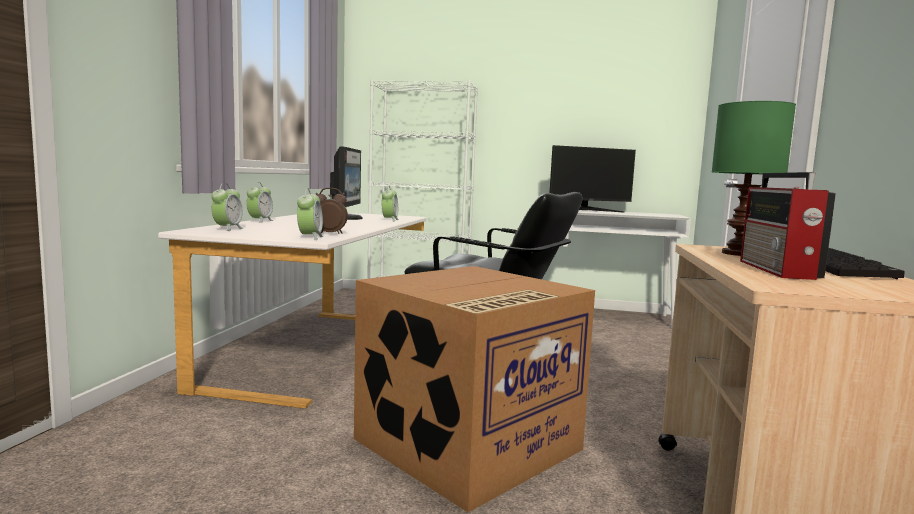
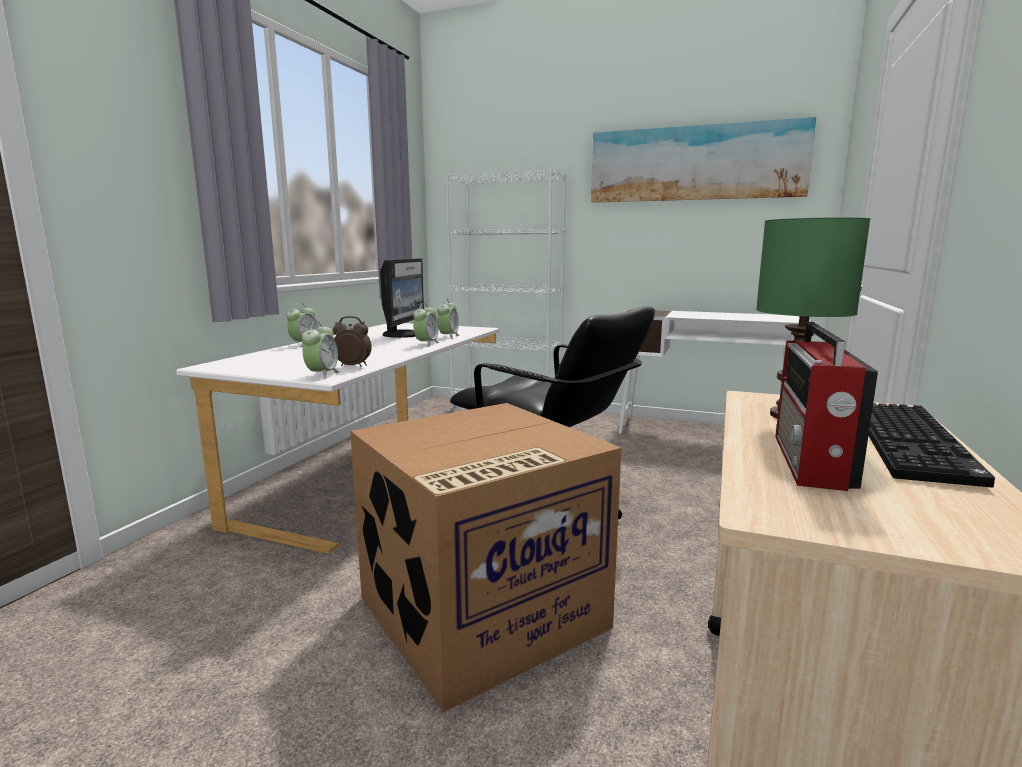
camera: 10 degrees right, 5 degrees up
(227, 229) = (253, 361): alarm clock -> alarm clock (426, 344)
(588, 210) = (691, 313): monitor -> none
(589, 84) = (695, 163): none -> picture

